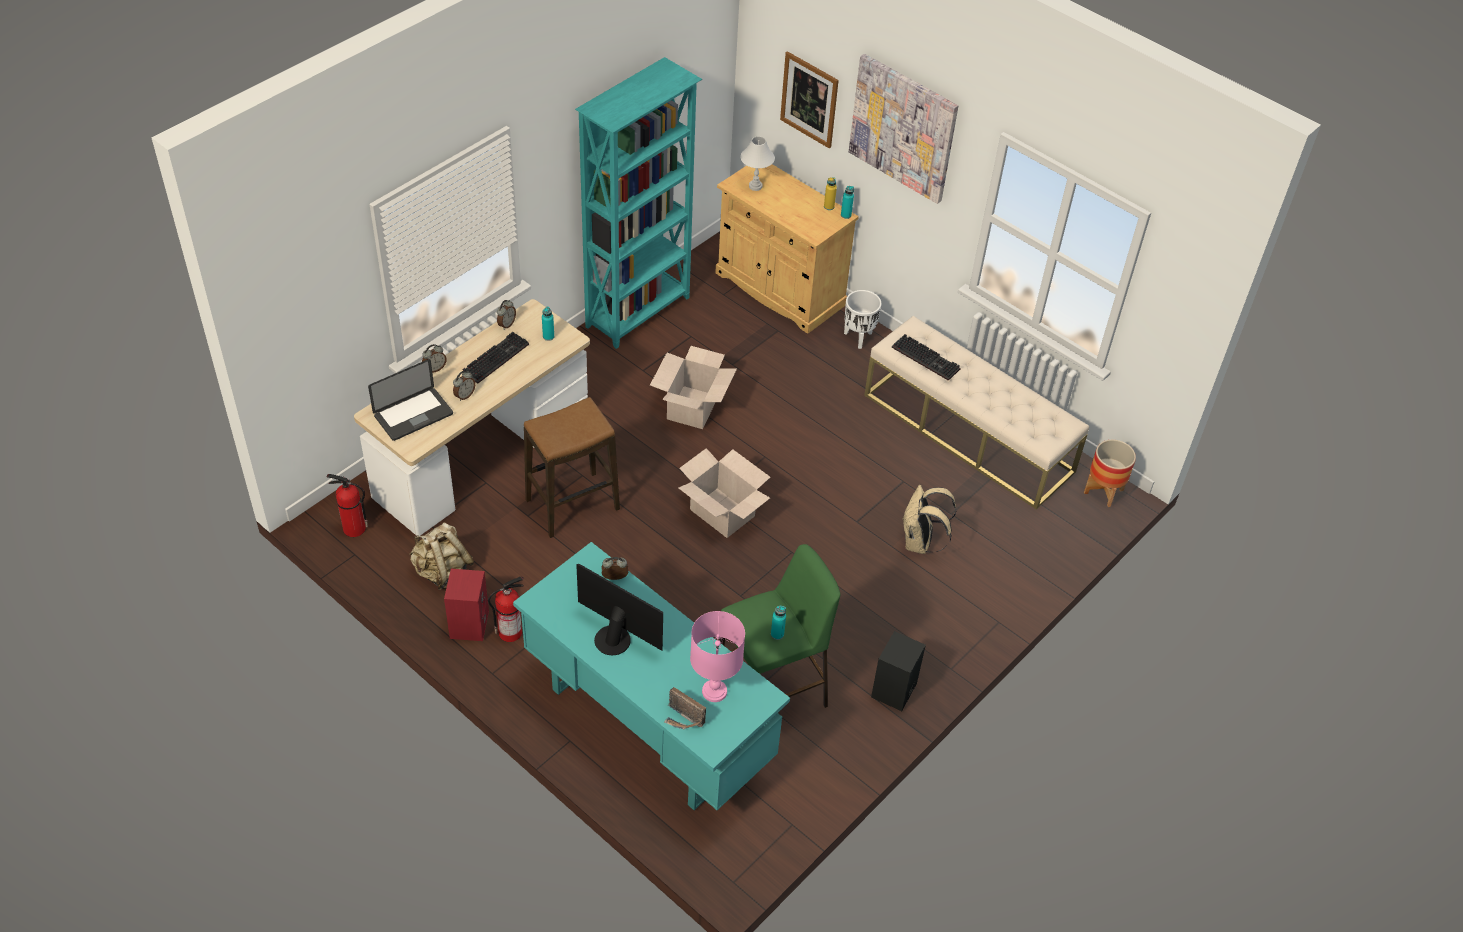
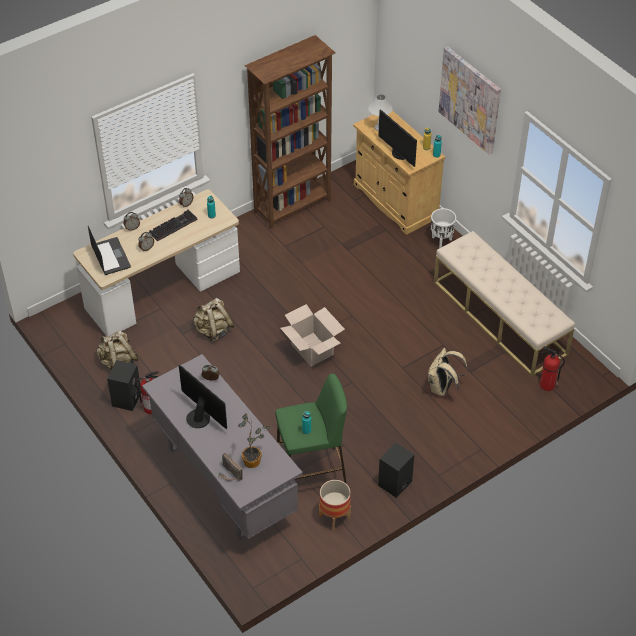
camera: 15 degrees right, 0 degrees up
(353, 528) = (68, 327): fire extinguisher -> fire extinguisher (546, 385)
(413, 415) = (110, 257): laptop -> laptop turned 90 degrees counterclockwise
(468, 623) = (126, 398): red speaker -> black speaker
(572, 505) = (213, 331): stool -> beige backpack
(639, 312) = (293, 206): turquoise bookcase -> brown bookcase
(646, 726) = (223, 481): turquoise desk -> grey desk
(693, 408) = (312, 276): cardboard box -> none
(714, 691) = (254, 460): pink table lamp -> potted plant
(795, 219) = (400, 154): none -> monitor
(809, 99) = (417, 72): picture -> none
(927, 358) = (473, 261): keyboard -> none
(1103, 491) = (584, 371): planter -> planter (334, 517)

